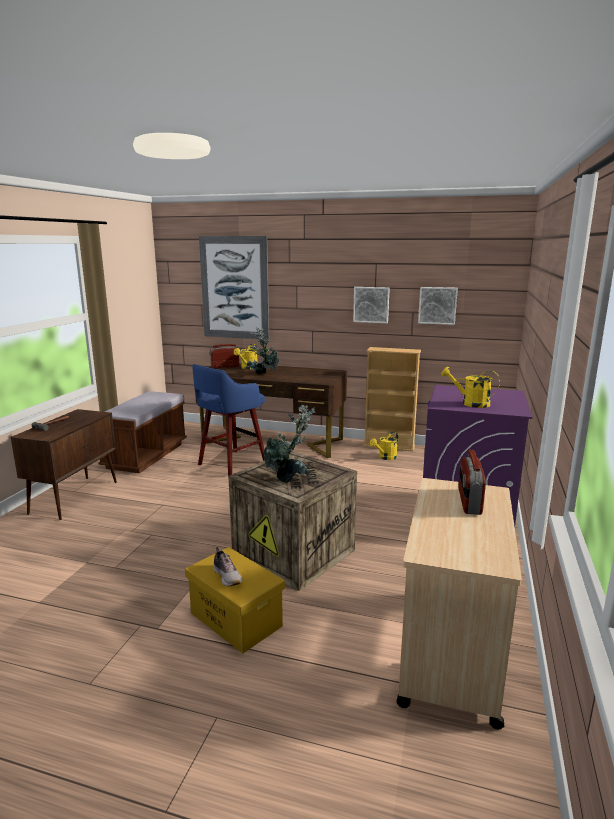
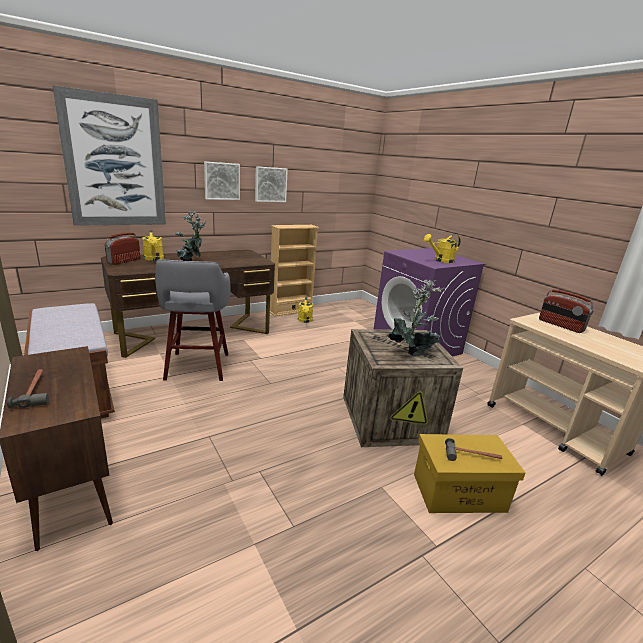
camera: 50 degrees left, 5 degrees up
(227, 576) = (472, 456): shoe -> hammer
(230, 464) = (197, 367): blue stool -> grey stool
(437, 305) = (322, 185): picture -> picture (221, 181)

